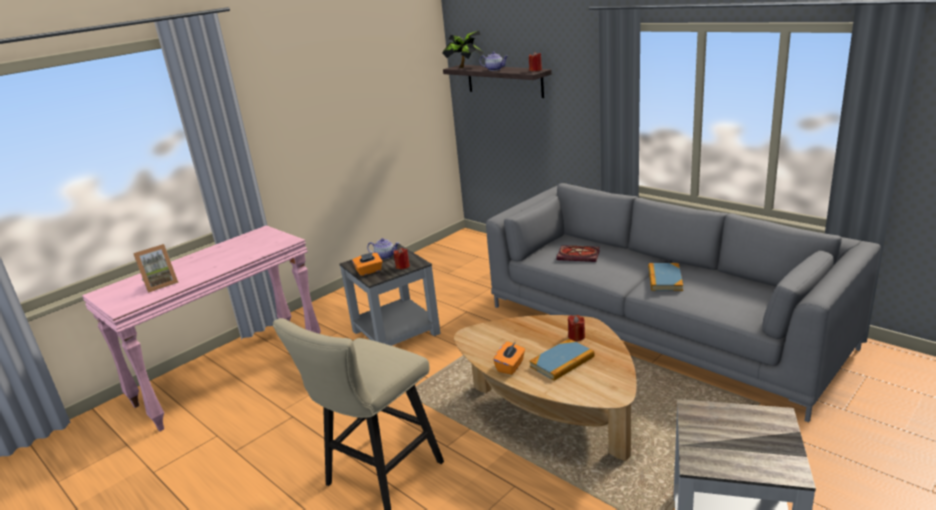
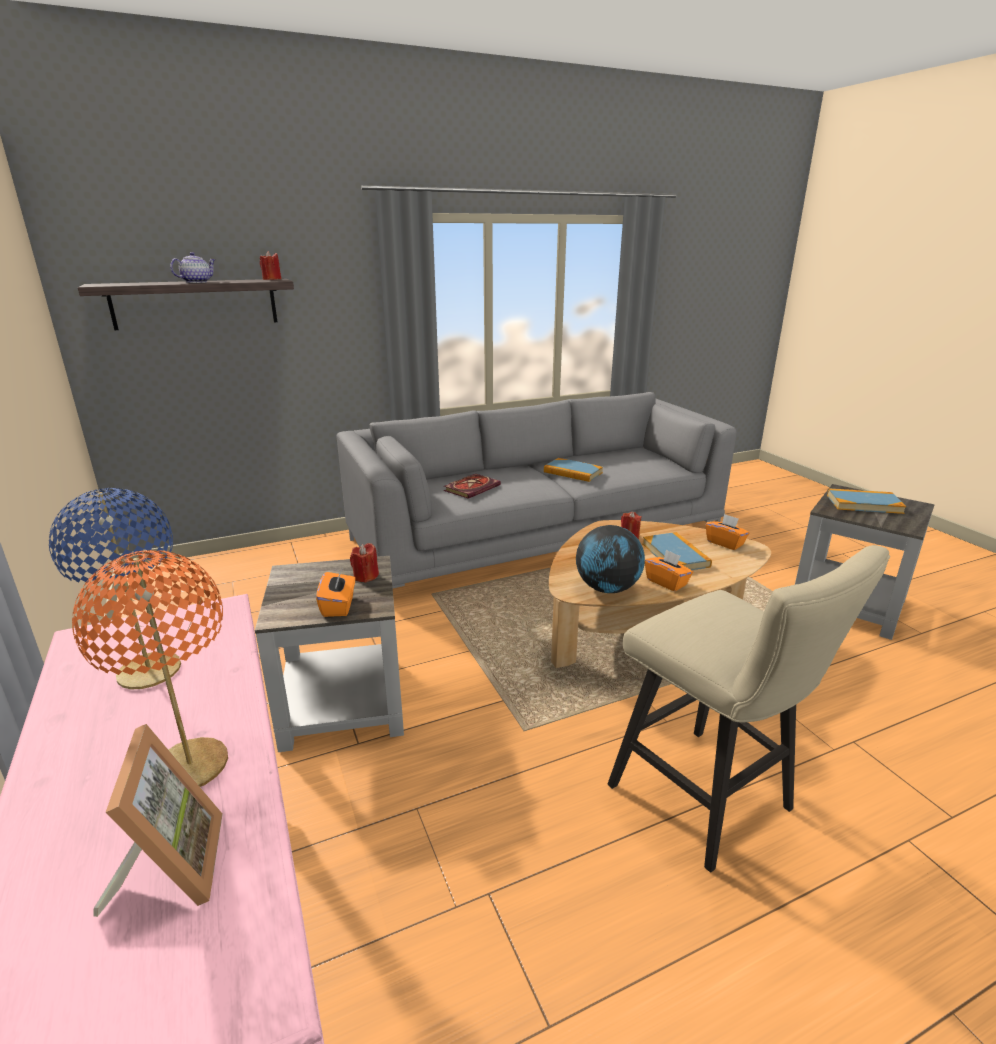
camera: 70 degrees left, 0 degrees up
(198, 271) = (189, 767): none -> orange table lamp
(244, 247) = (149, 672): none -> blue table lamp
(385, 256) = (303, 583): teapot -> none
(465, 67) = (121, 284): potted plant -> none
(482, 346) = (608, 588): none -> globe
(611, 381) = (725, 543): none -> orange tissue box
(743, 432) = (864, 504): none -> book

